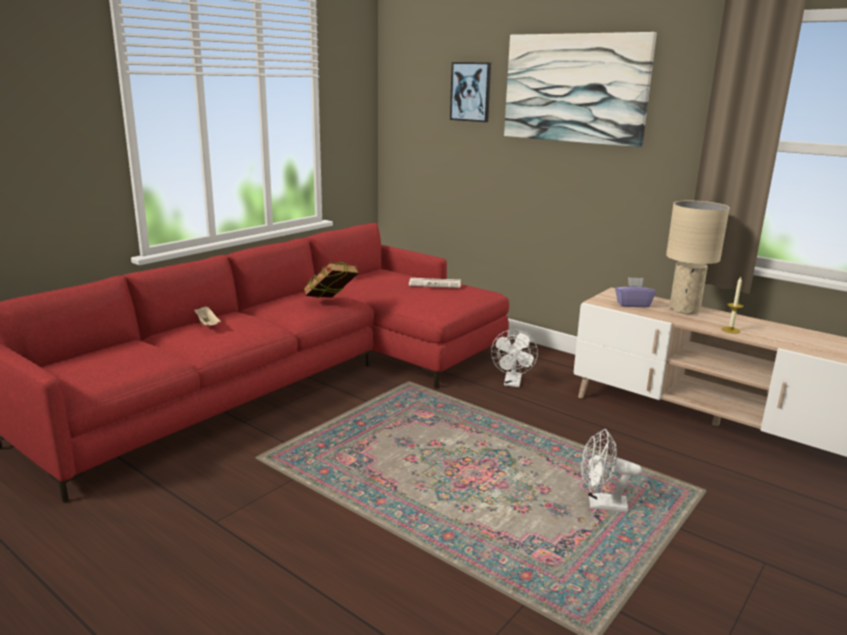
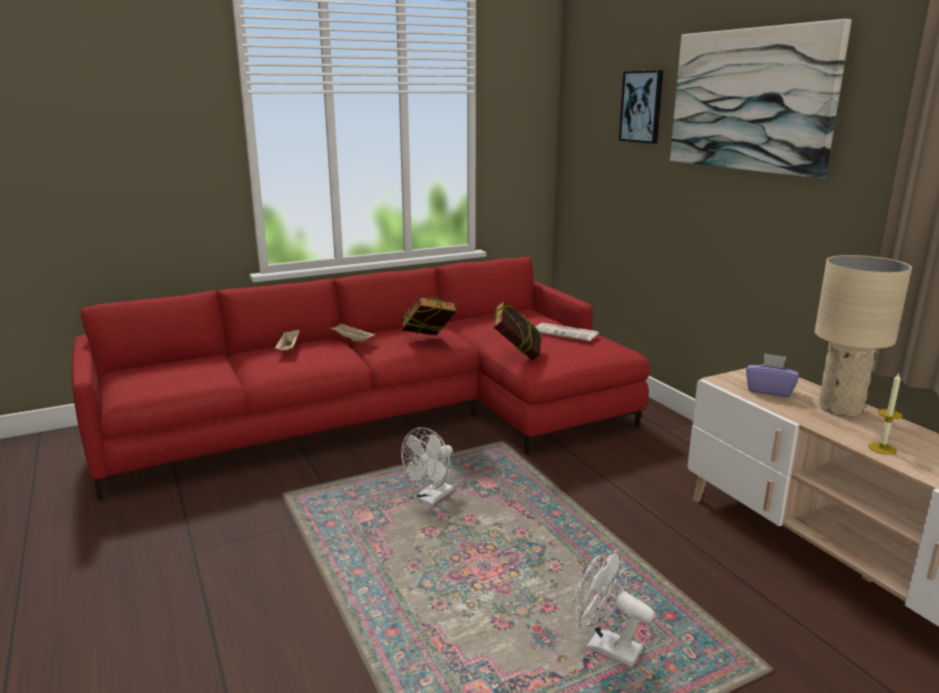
camera: 25 degrees right, 0 degrees up
(257, 310) = (352, 340): none -> beige tray
(414, 305) = (517, 355): none -> book
(512, 383) = (622, 466): white fan -> white fan (431, 498)

